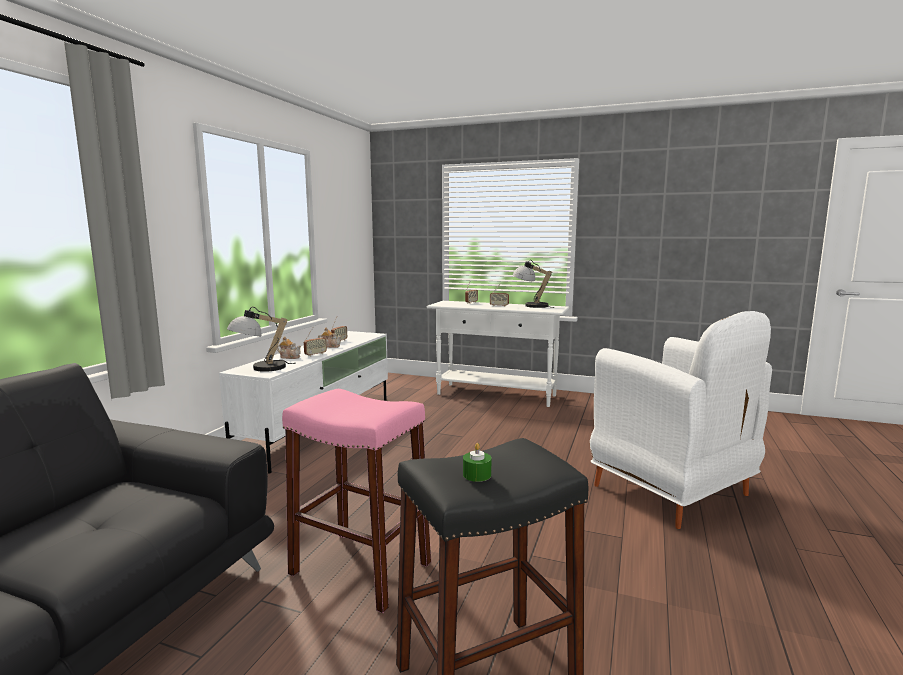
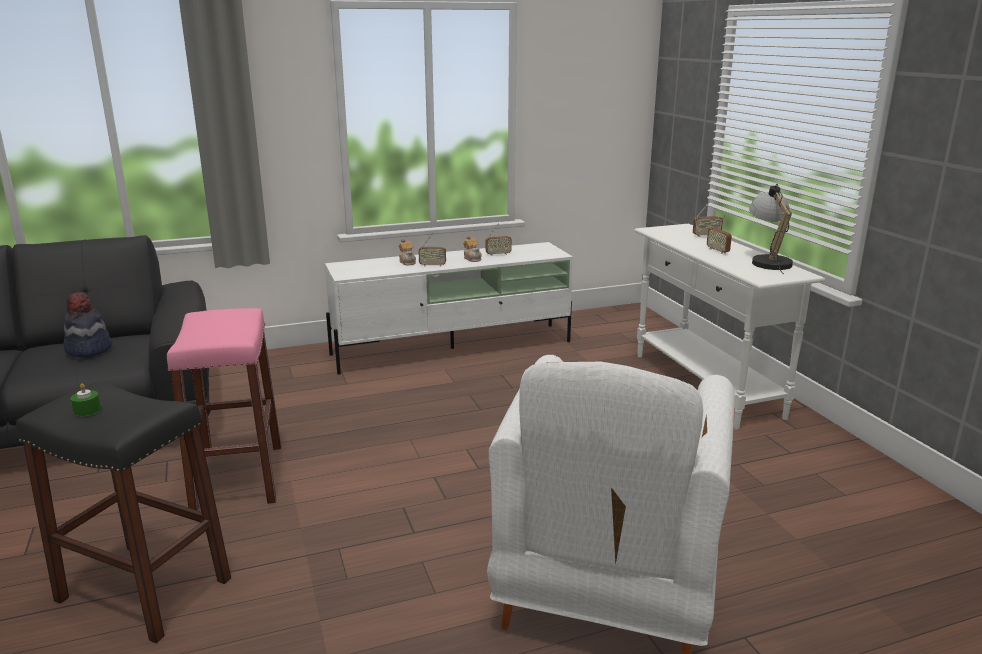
camera: 50 degrees right, 10 degrees up
(92, 515) = (88, 349): none -> hat
(260, 369) = (355, 268): table lamp -> none

